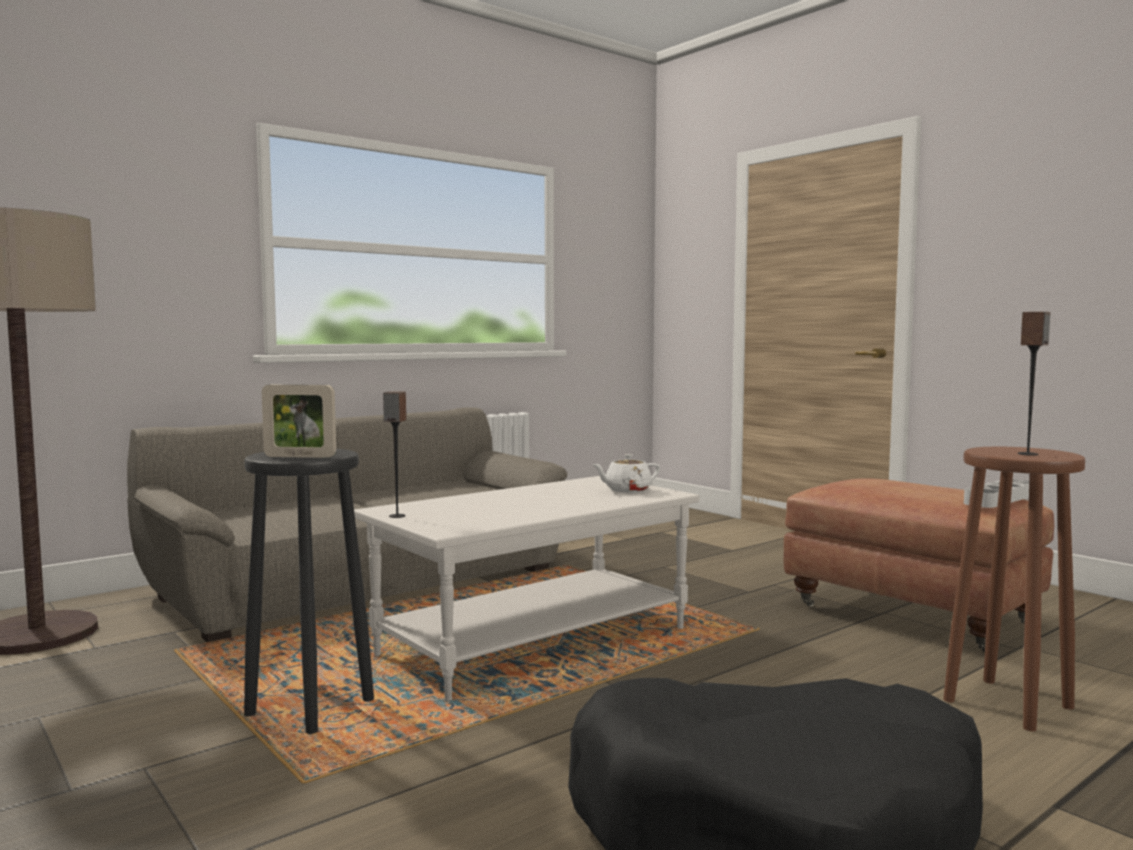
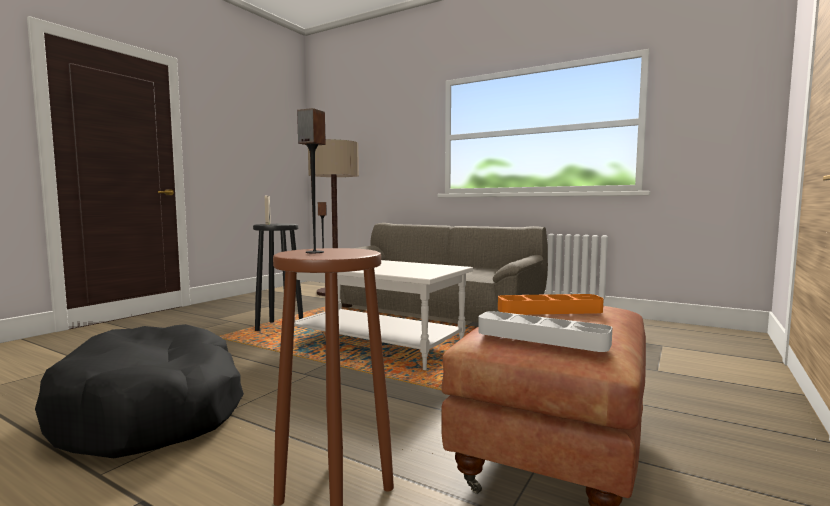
camera: 70 degrees right, 0 degrees up
(627, 490) = (423, 271): white teapot -> none
(899, 487) = (549, 310): none -> orange tray

